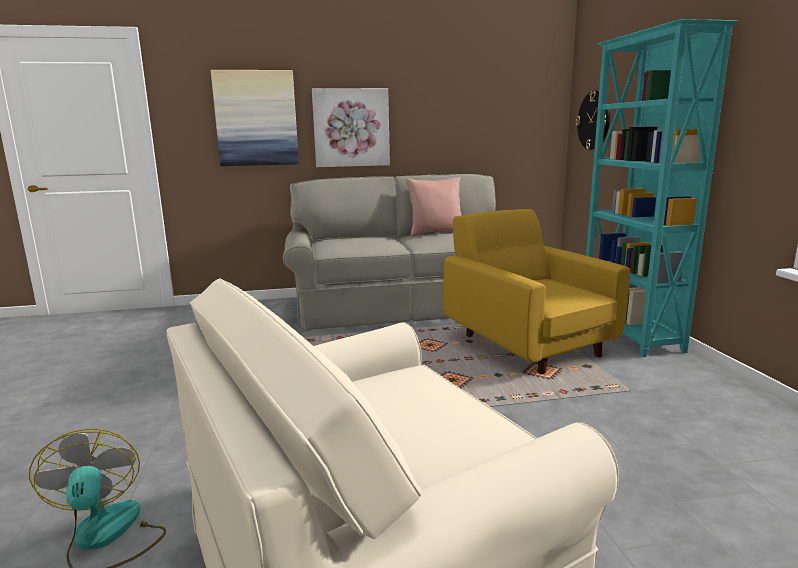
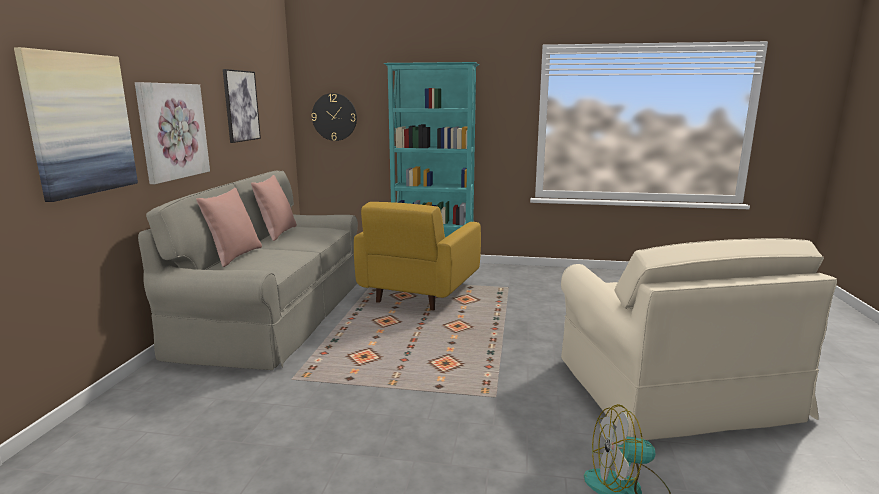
camera: 70 degrees left, 0 degrees up
(356, 237) = (234, 256): none -> pink pillow
(459, 108) = (241, 106): none -> picture
(527, 344) = (419, 293): yellow armchair -> yellow armchair turned 60 degrees counterclockwise

